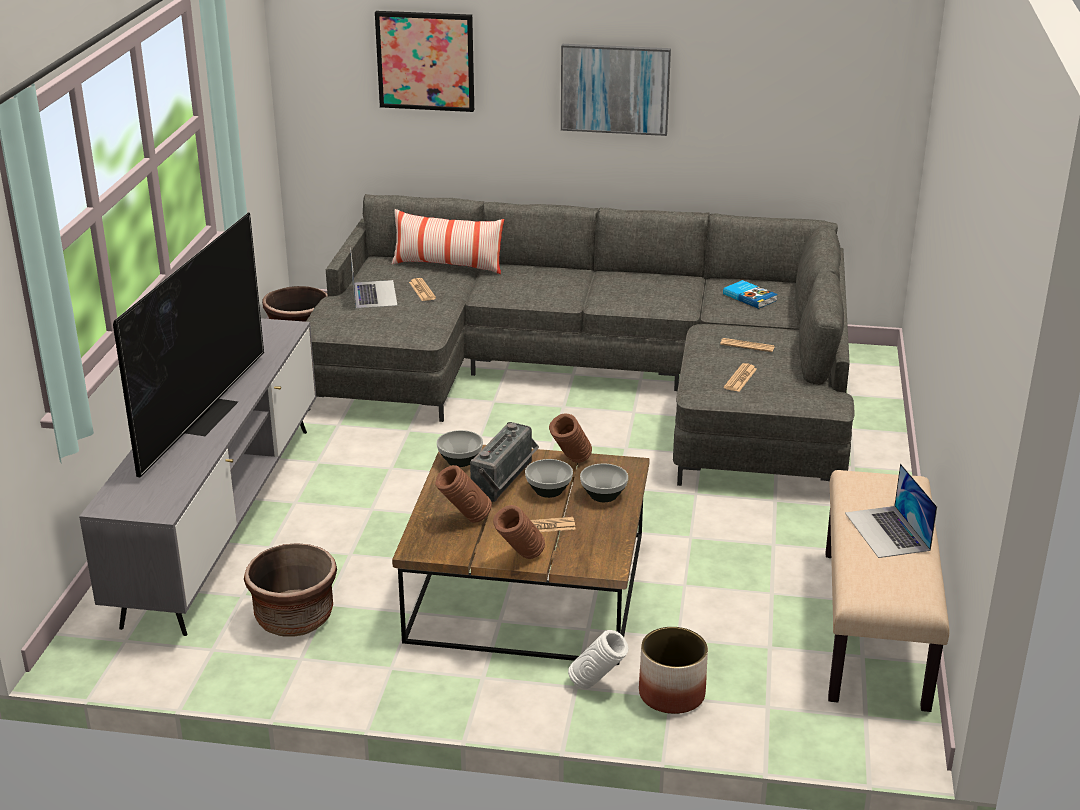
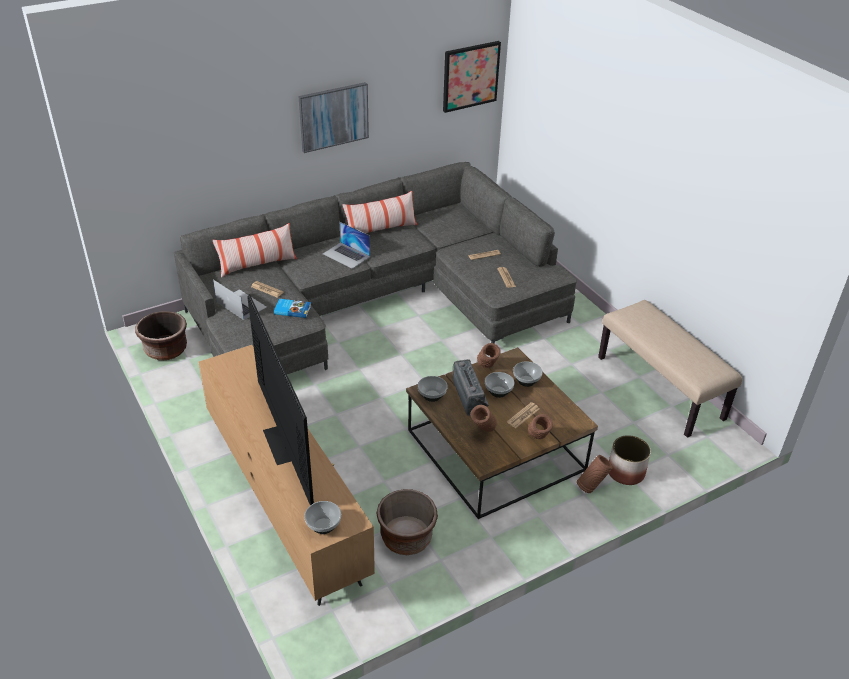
camera: 40 degrees left, 10 degrees up
(127, 500) = (324, 526): none -> bowl
(223, 521) = (285, 500): grey tv stand -> brown tv stand
(425, 60) = (207, 131): picture -> picture (470, 76)
(597, 685) = (591, 487): white vase -> brown vase
(648, 278) = (381, 230): none -> pillow
(750, 297) = (446, 222): book -> book (292, 309)
(887, 531) = (671, 339): laptop -> laptop (346, 255)

